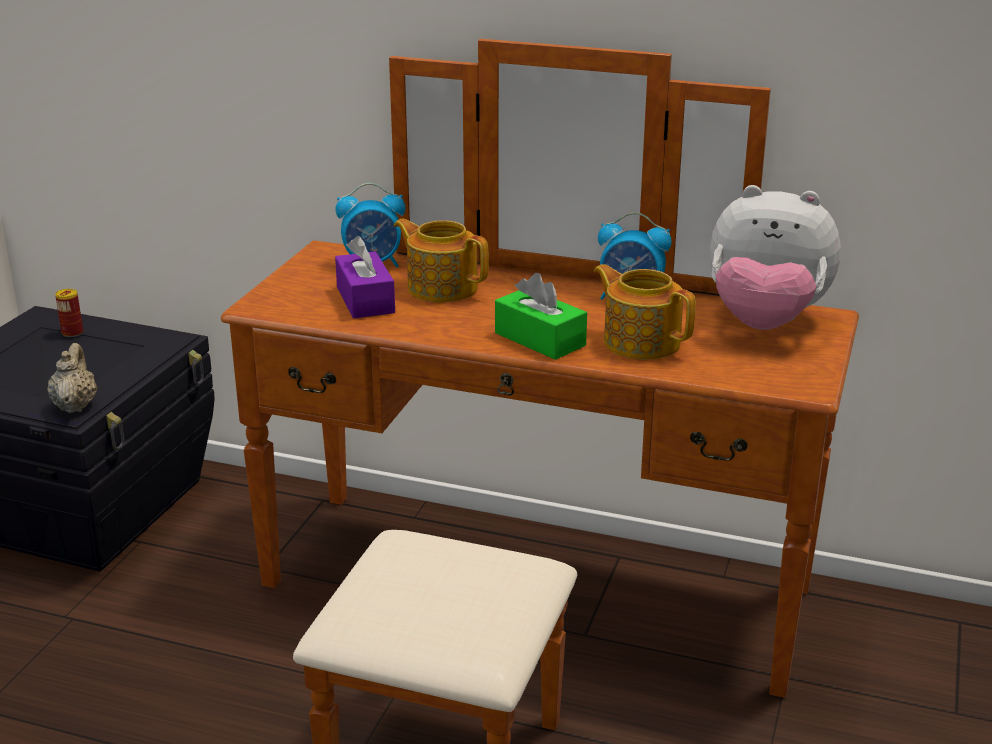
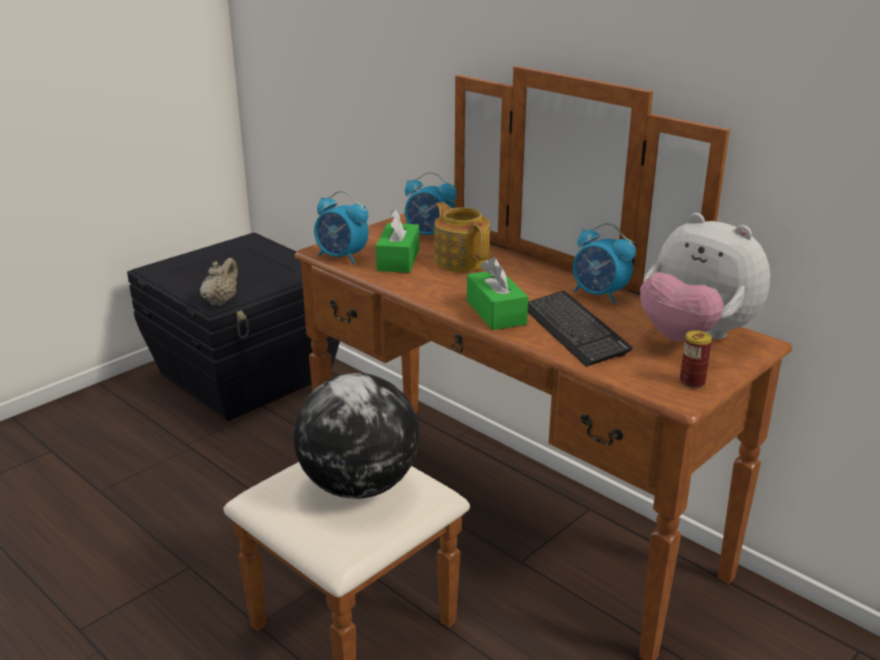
camera: 25 degrees right, 0 degrees up
(72, 332) = (260, 253): can -> can (692, 382)
(292, 310) = (342, 257): none -> alarm clock
(365, 300) = (398, 259): purple tissue box -> green tissue box
(455, 582) = (359, 486): none -> globe
(641, 341) = (574, 330): teapot -> keyboard

